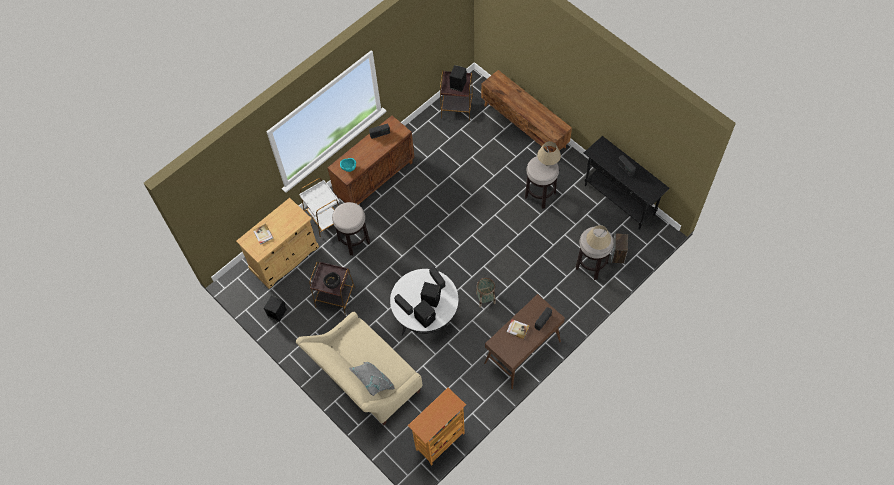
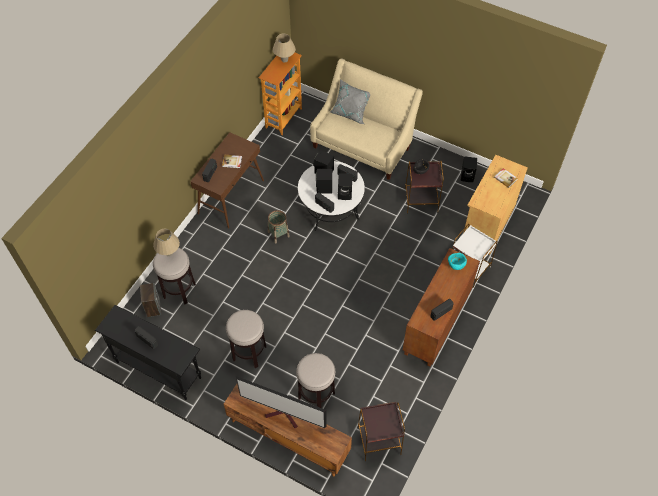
camera: 160 degrees right, 5 degrees down
(354, 241) = (428, 255): stool -> stool (316, 395)
(457, 84) = (379, 422): black speaker -> black speaker (345, 193)
(527, 108) = (284, 416): none -> television
(548, 163) = (239, 330): beige table lamp -> beige table lamp (284, 60)

